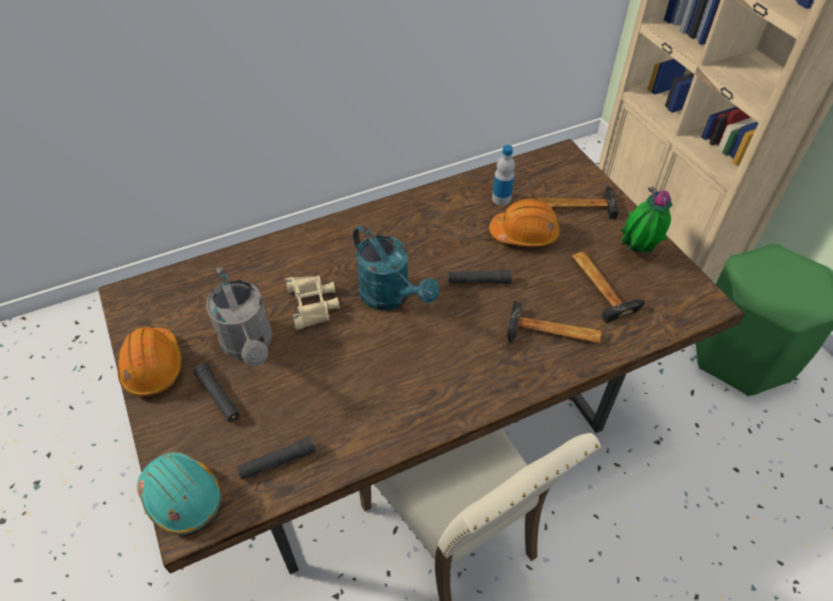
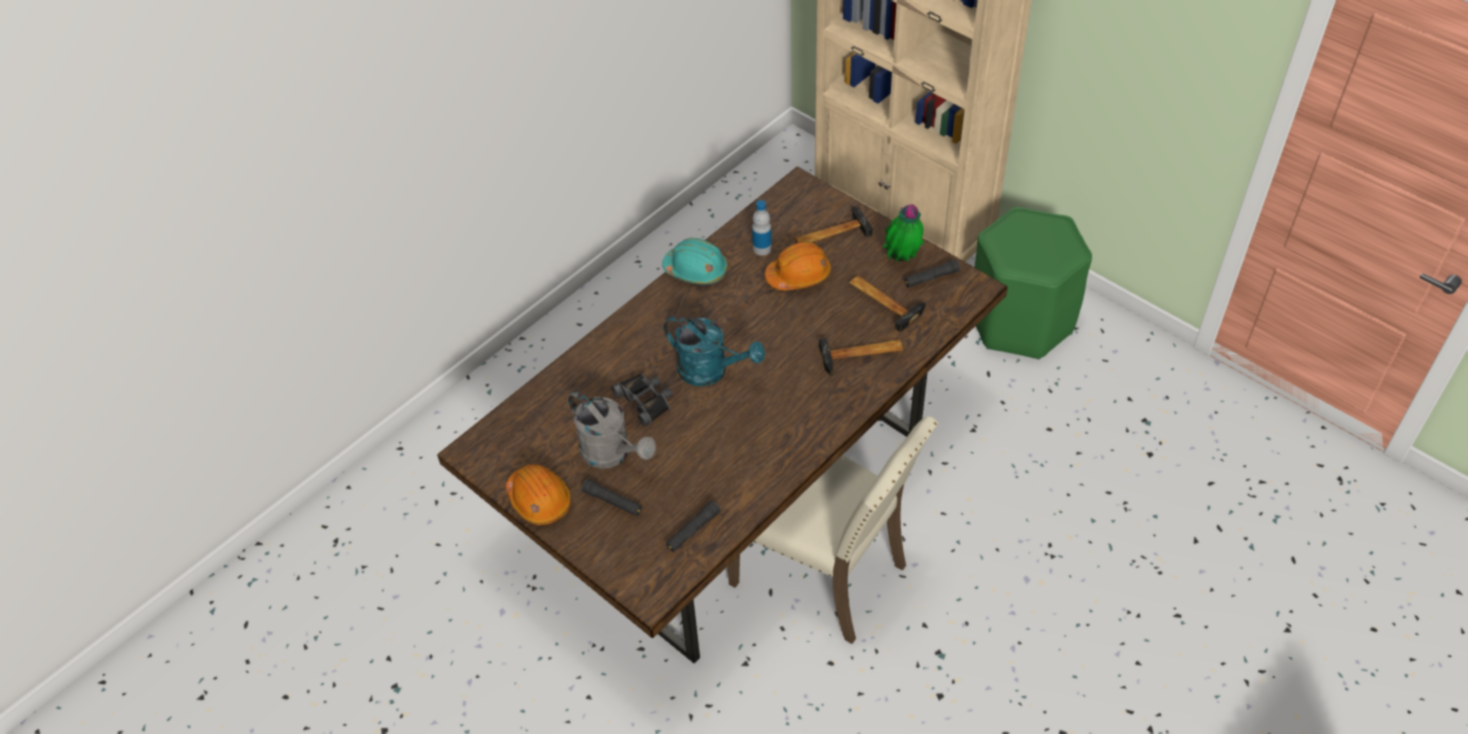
camera: 20 degrees left, 0 degrees up
(182, 497) = (633, 581): turquoise hard hat -> turquoise hard hat (696, 270)
(313, 303) = (645, 400): beige binoculars -> black binoculars
(479, 281) = (779, 332): black flashlight -> black flashlight (931, 278)

